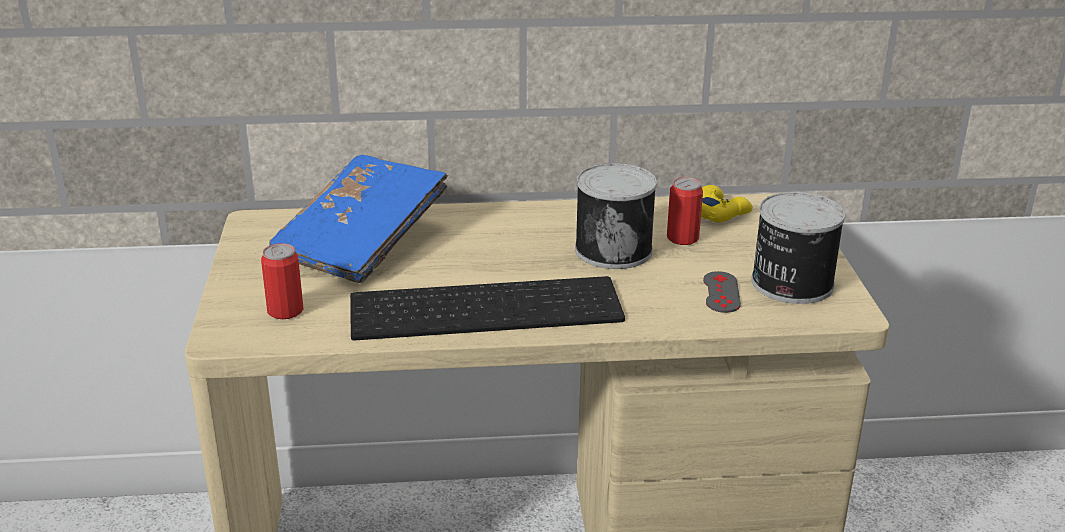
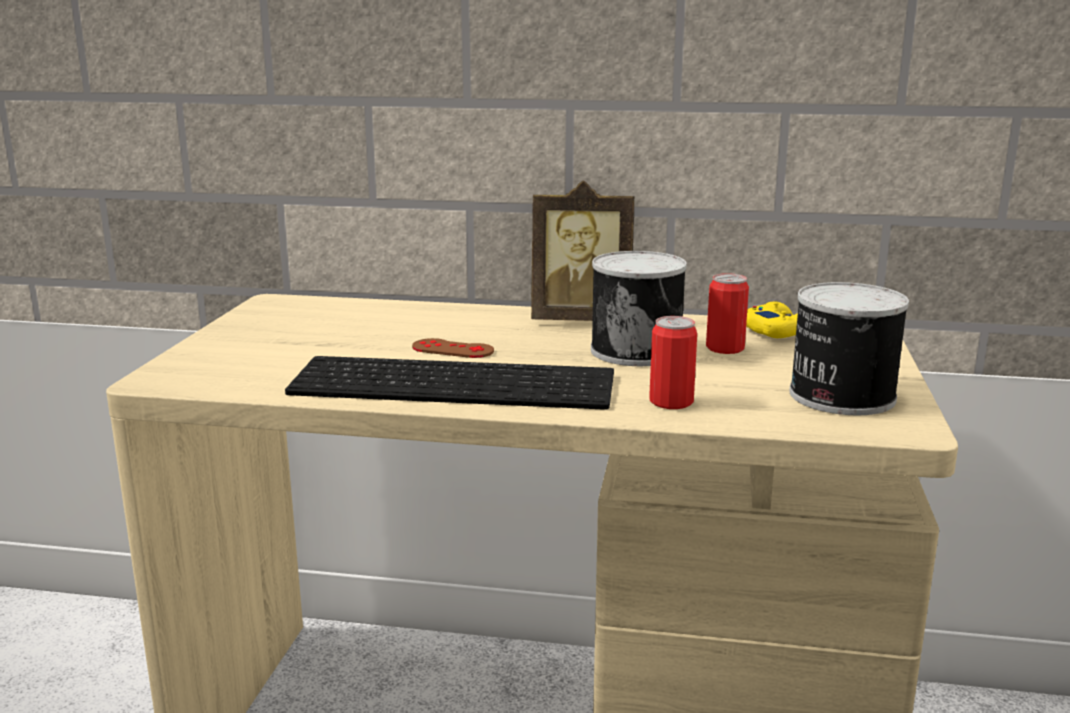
camera: 15 degrees right, 10 degrees down
(285, 311) = (239, 366): can -> can (671, 402)
(362, 242) = (365, 323): blue book -> none
(459, 266) = (453, 349): none -> brown game controller
(548, 215) = (581, 319): none -> picture frame
(721, 292) = (745, 396): grey game controller -> none

